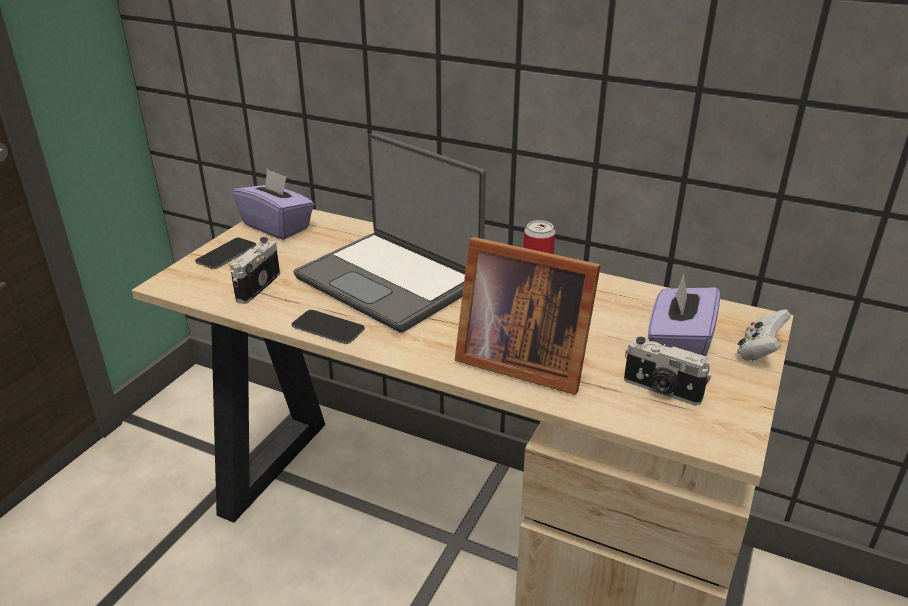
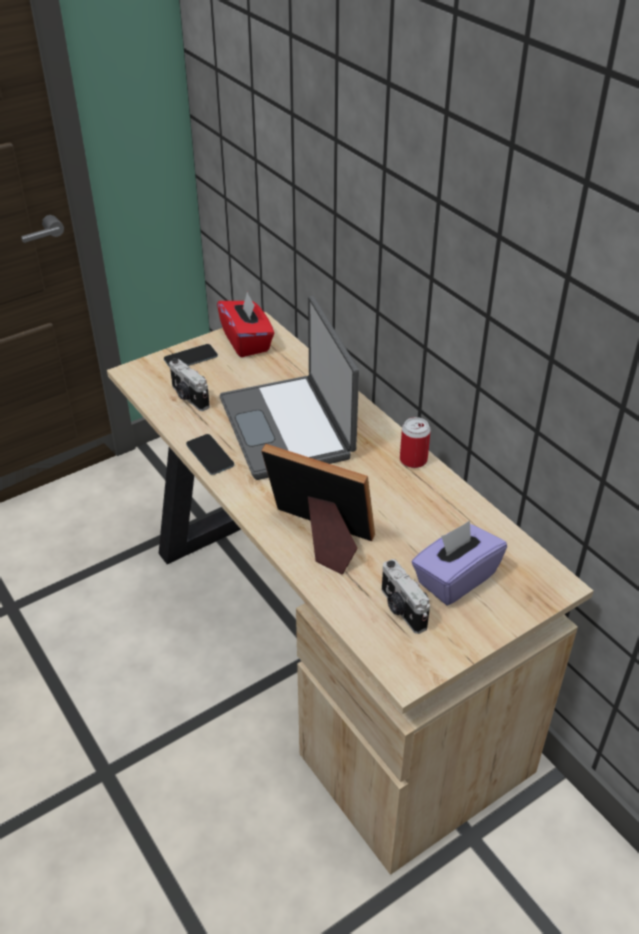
camera: 30 degrees right, 10 degrees up
(256, 286) = (189, 397): camera -> camera turned 90 degrees counterclockwise
(277, 226) = (247, 341): purple tissue box -> red tissue box
(519, 360) = (320, 538): picture frame -> picture frame turned 150 degrees clockwise
(758, 352) = (519, 611): white game controller -> none

